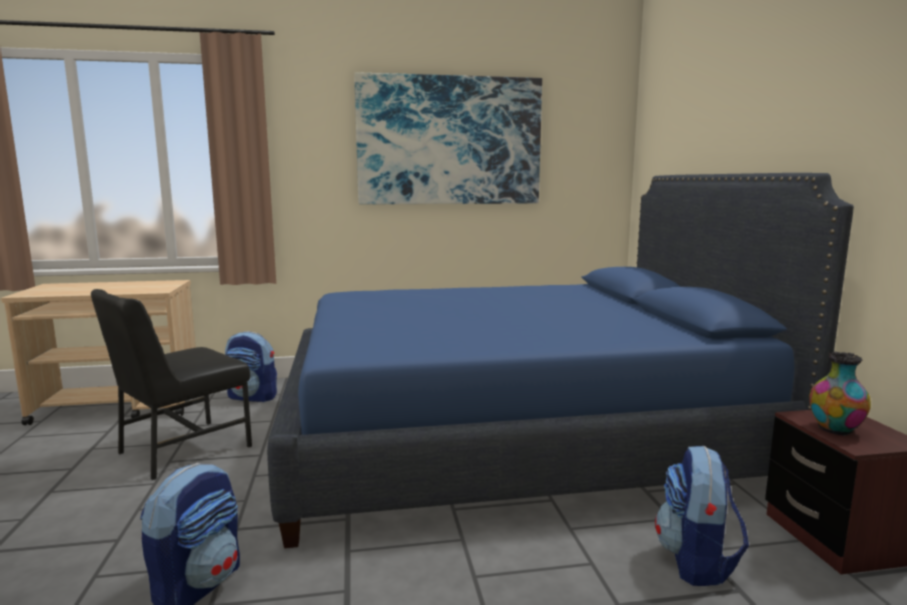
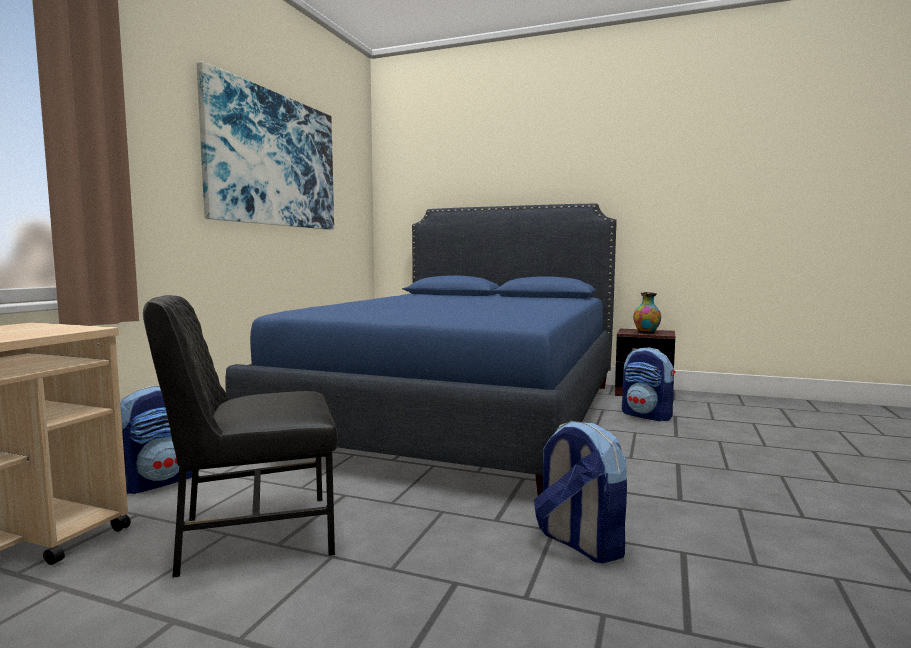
camera: 60 degrees left, 5 degrees down
(182, 449) = (254, 534): black chair -> black chair turned 90 degrees clockwise

